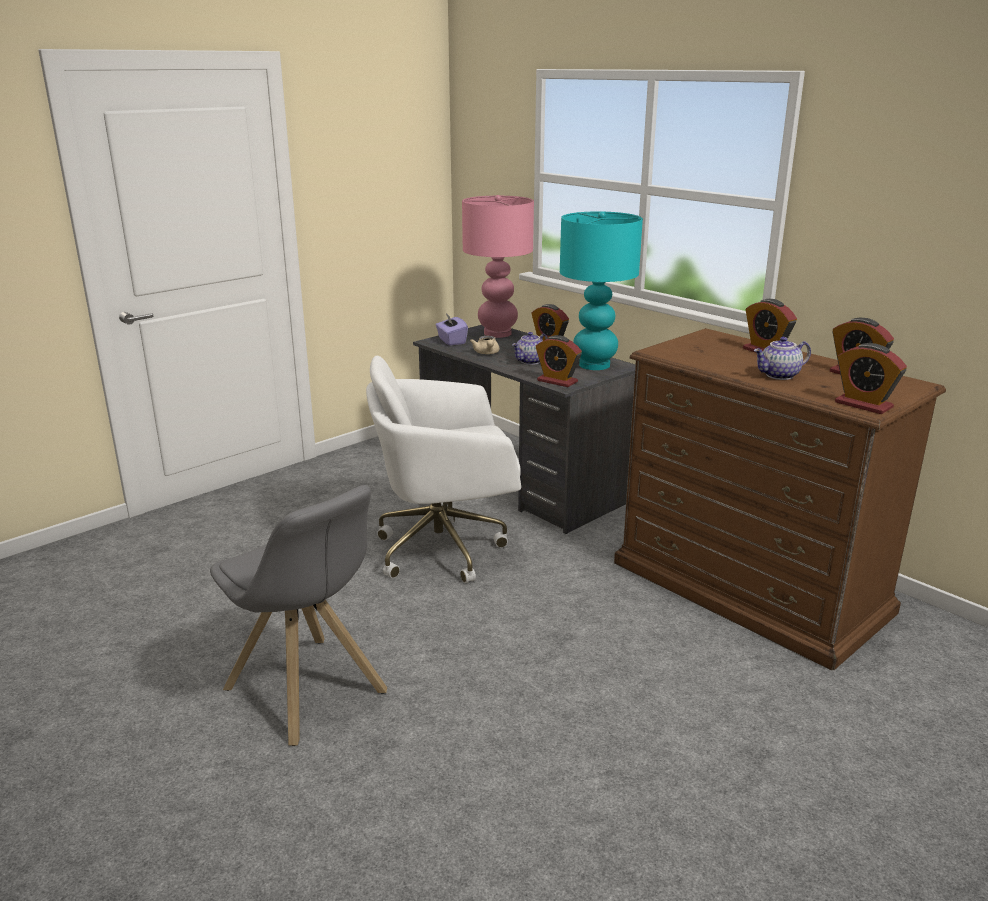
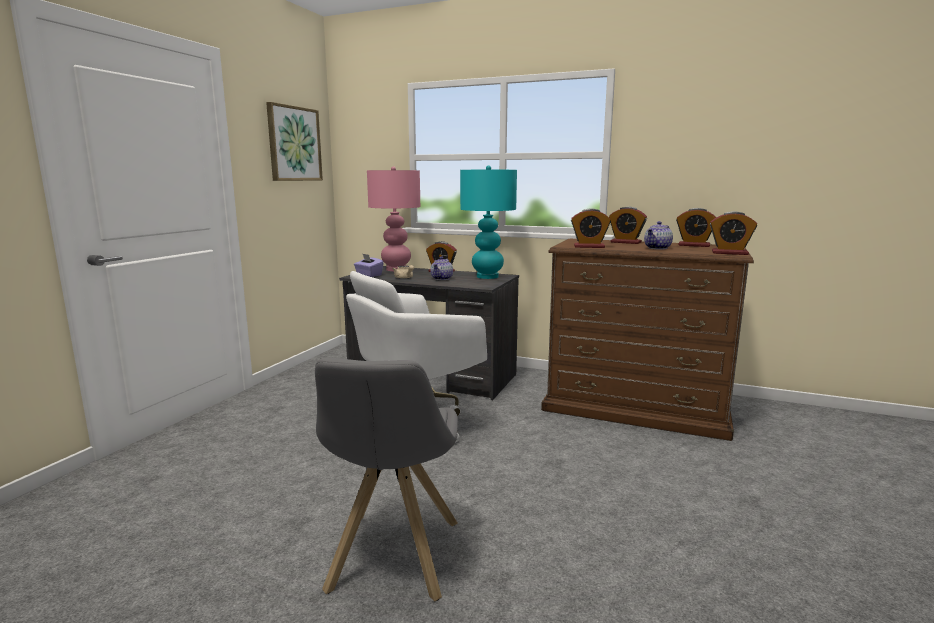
camera: 25 degrees left, 10 degrees down
(307, 690) = (393, 555): grey chair -> grey chair turned 75 degrees clockwise
(388, 154) = (294, 144): none -> picture
(557, 381) = (476, 285): alarm clock -> alarm clock (589, 246)

